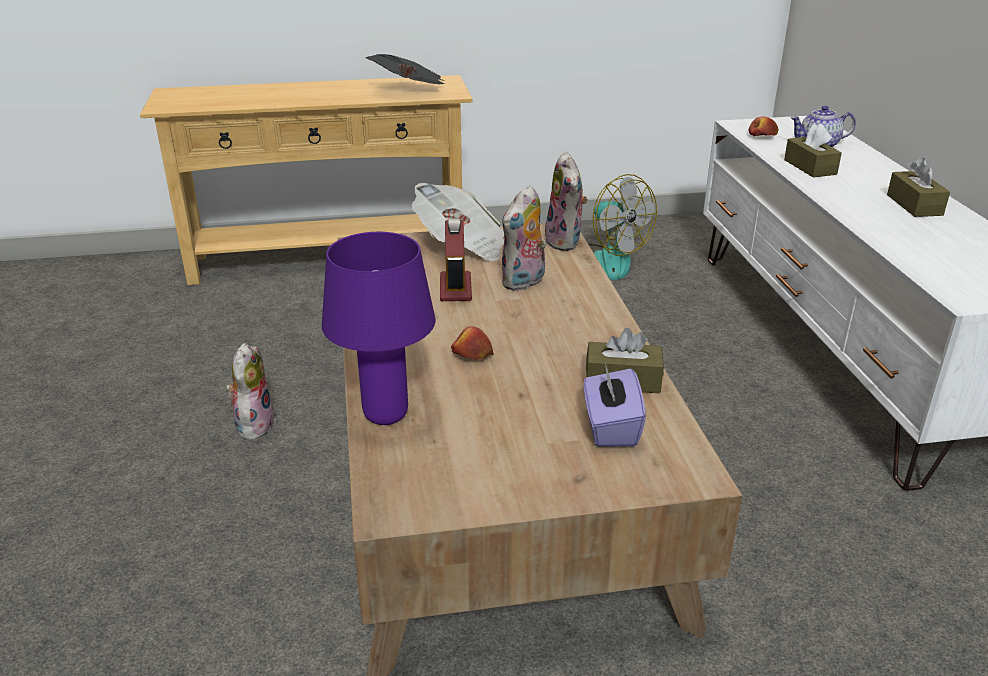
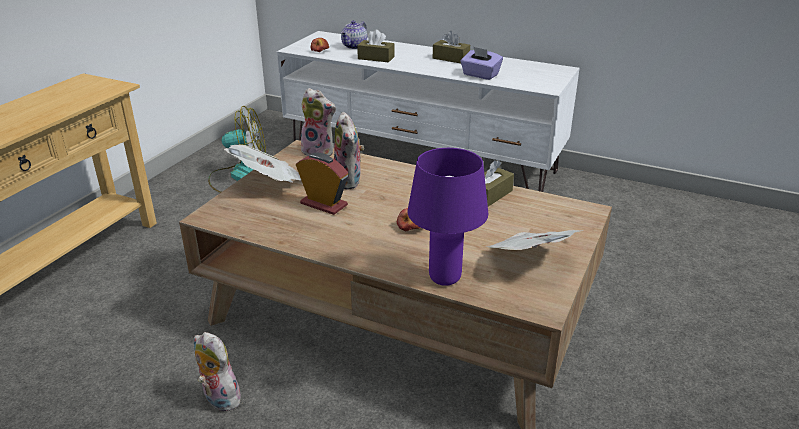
camera: 55 degrees left, 0 degrees up
(410, 92) = (80, 96): newspaper -> newspaper (529, 259)
(610, 427) = (528, 215): purple tissue box -> purple tissue box (480, 75)

